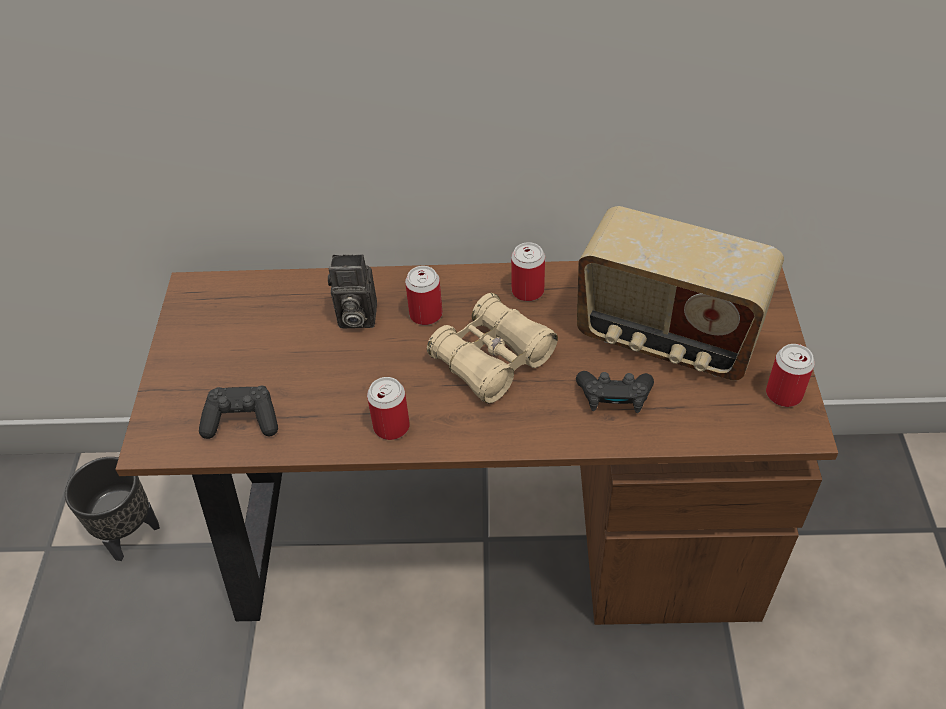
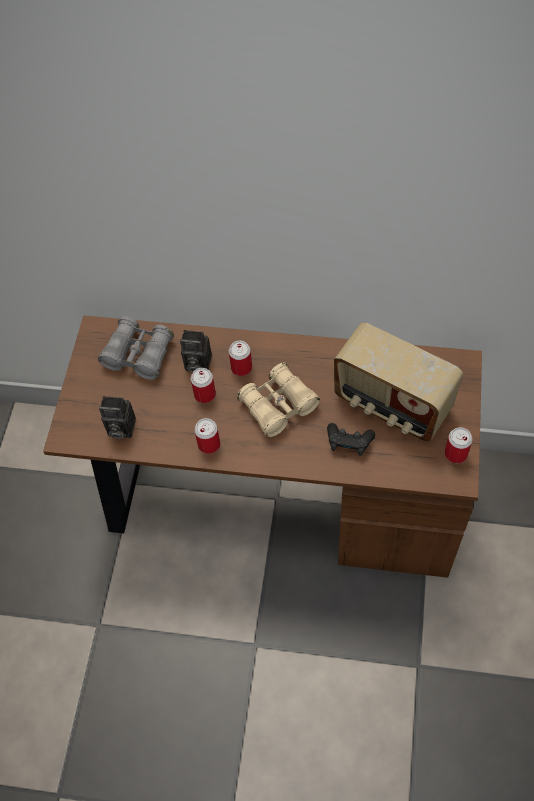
camera: 10 degrees right, 10 degrees up
(129, 536) = (44, 465): black planter -> none
(242, 420) = (120, 428): black game controller -> camera
(263, 315) = (139, 355): none -> grey binoculars
(527, 291) = (310, 358): can -> can (205, 394)

